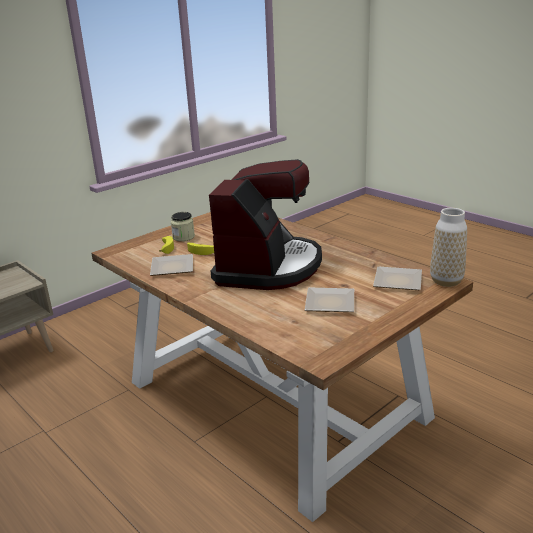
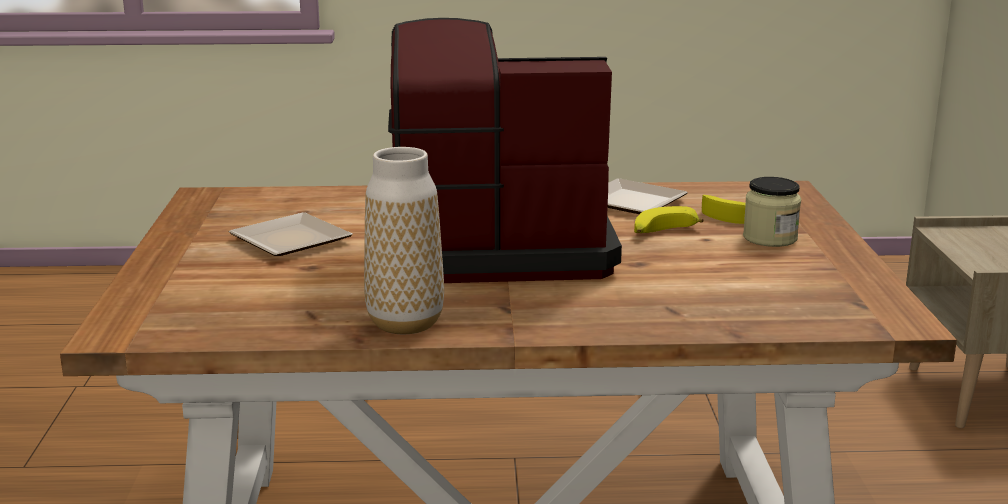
camera: 130 degrees right, 5 degrees down
(268, 267) = (494, 249): coffee machine -> coffee machine turned 120 degrees clockwise
(399, 282) = (215, 301): plate -> none
(446, 281) = (120, 333): vase -> vase (405, 323)

